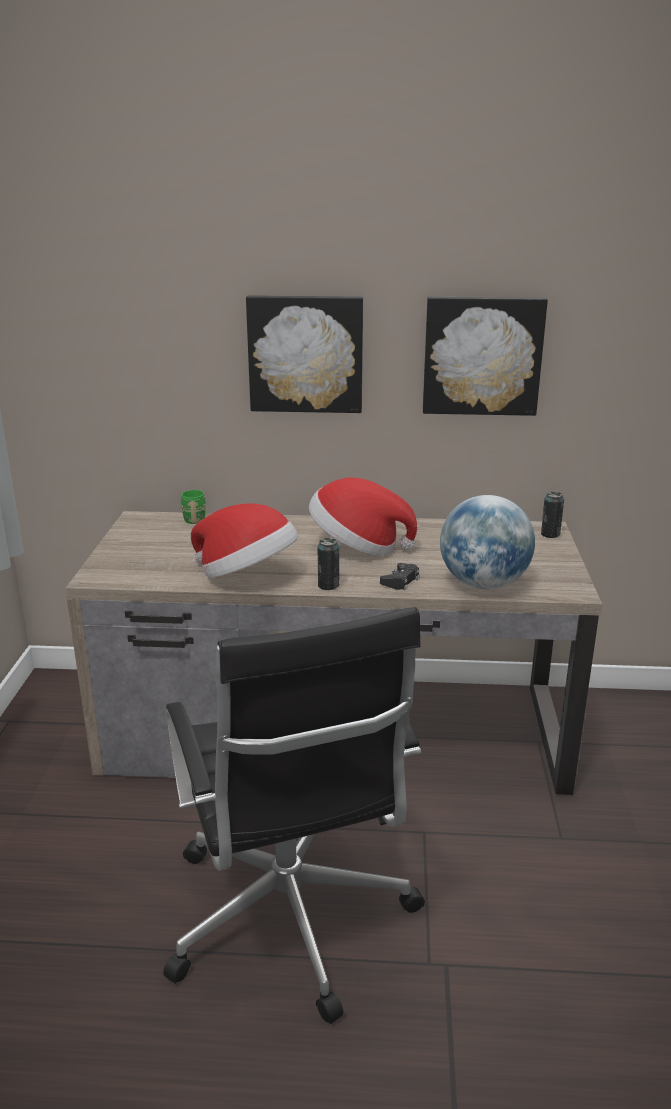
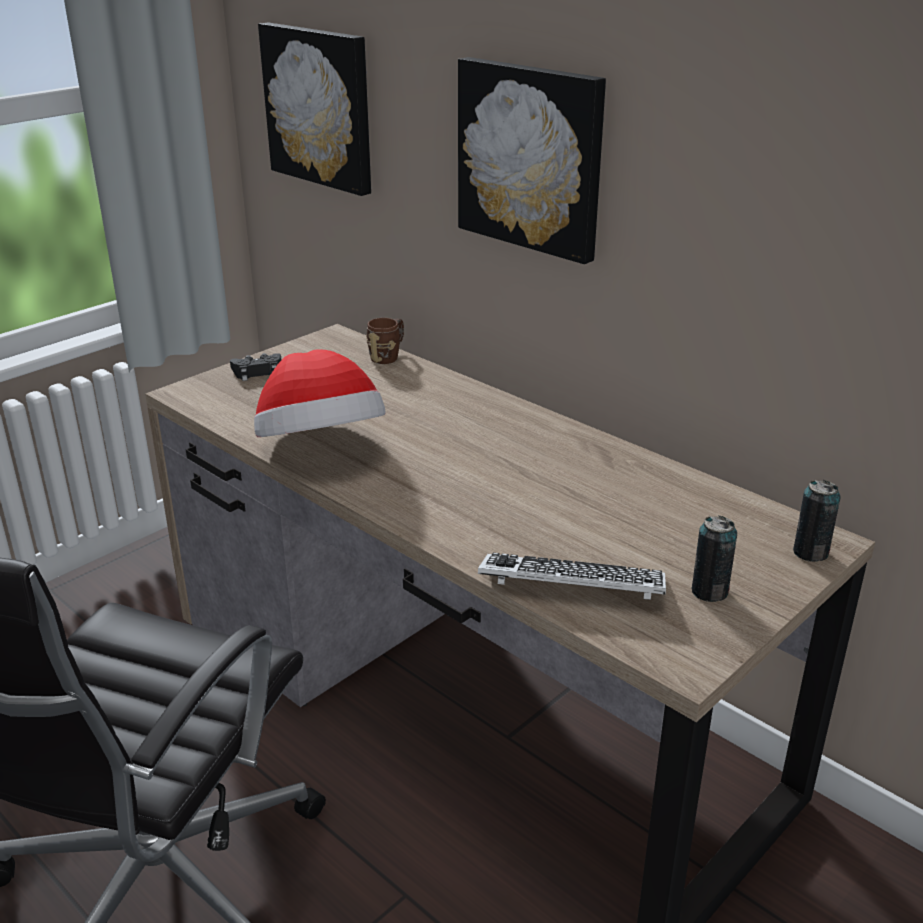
camera: 40 degrees right, 5 degrees up
(194, 518) = (388, 356): green mug -> brown mug
(328, 585) = (380, 500): can -> can (709, 591)
(358, 546) = (502, 462): hat -> none
(400, 581) = (472, 532): black game controller -> black game controller (258, 372)
(482, 355) = (773, 210): picture -> picture (320, 107)
(483, 584) = (571, 586): globe -> keyboard

